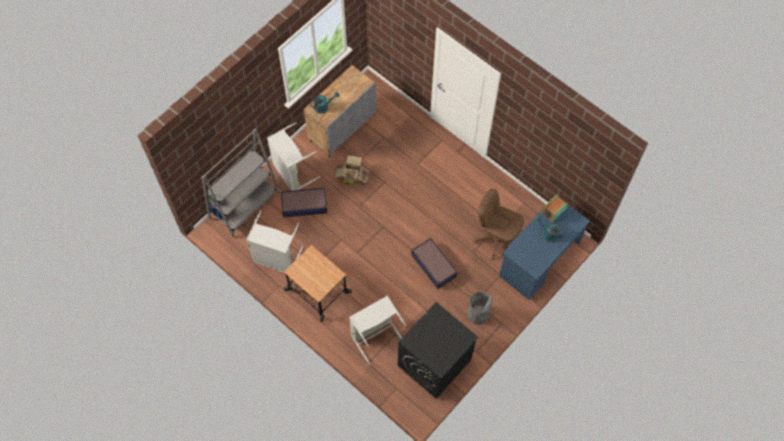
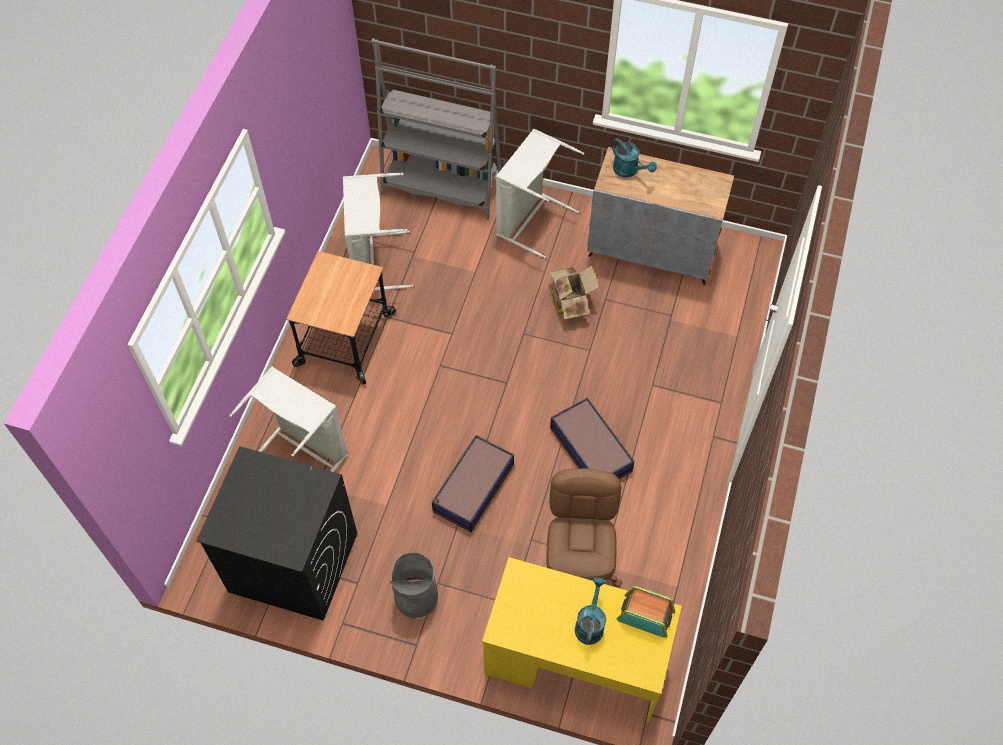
camera: 65 degrees right, 5 degrees down
(305, 205) = (484, 260): storage box -> storage box (591, 450)
(539, 259) = (575, 661): blue desk -> yellow desk

